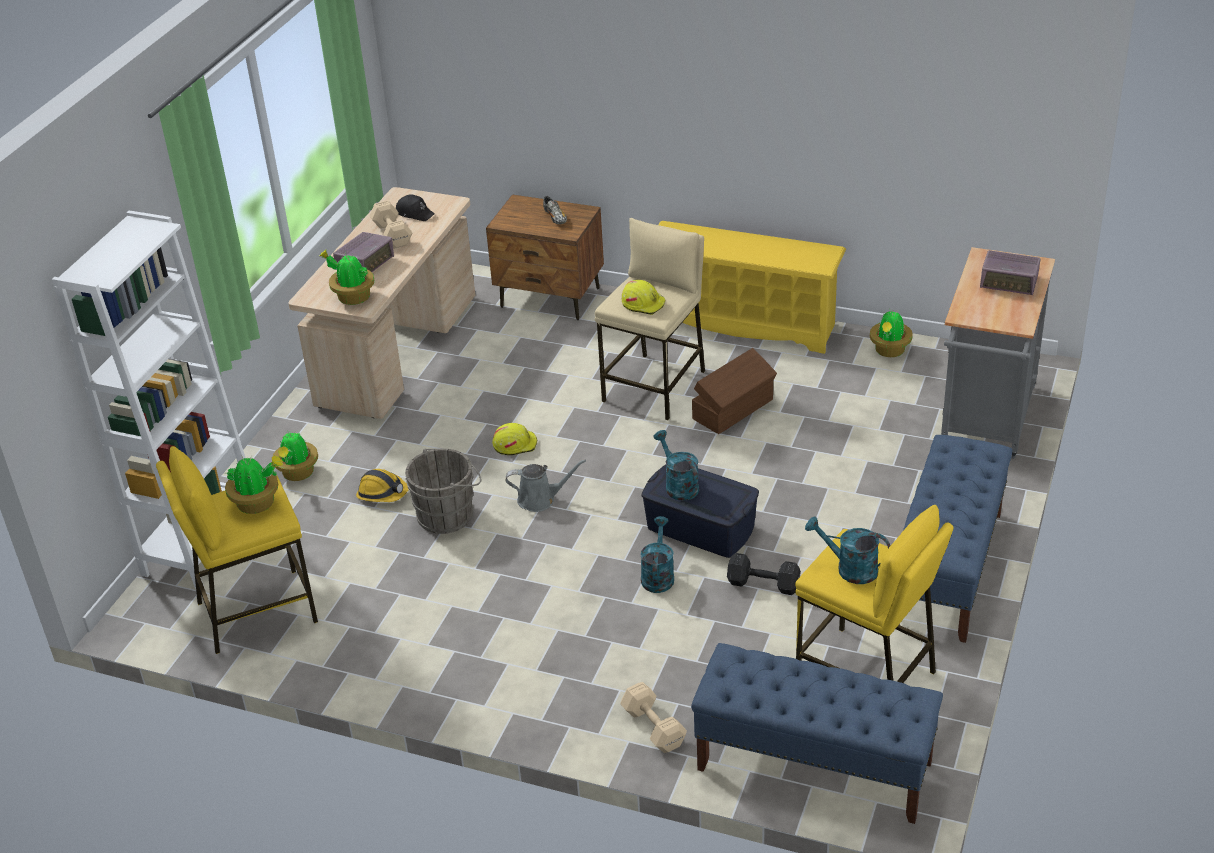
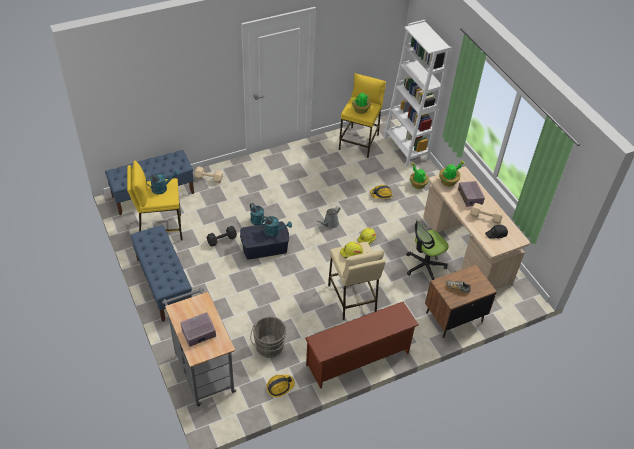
camera: 130 degrees right, 10 degrees up
(449, 514) = (350, 201): grey bucket -> grey bucket (269, 348)
(490, 365) = (424, 266): none -> office chair
(734, 409) = (309, 307): brown storage box -> none
(744, 323) = (358, 359): yellow shoe rack -> brown shoe rack
(889, 351) = (280, 387): potted plant -> hard hat

